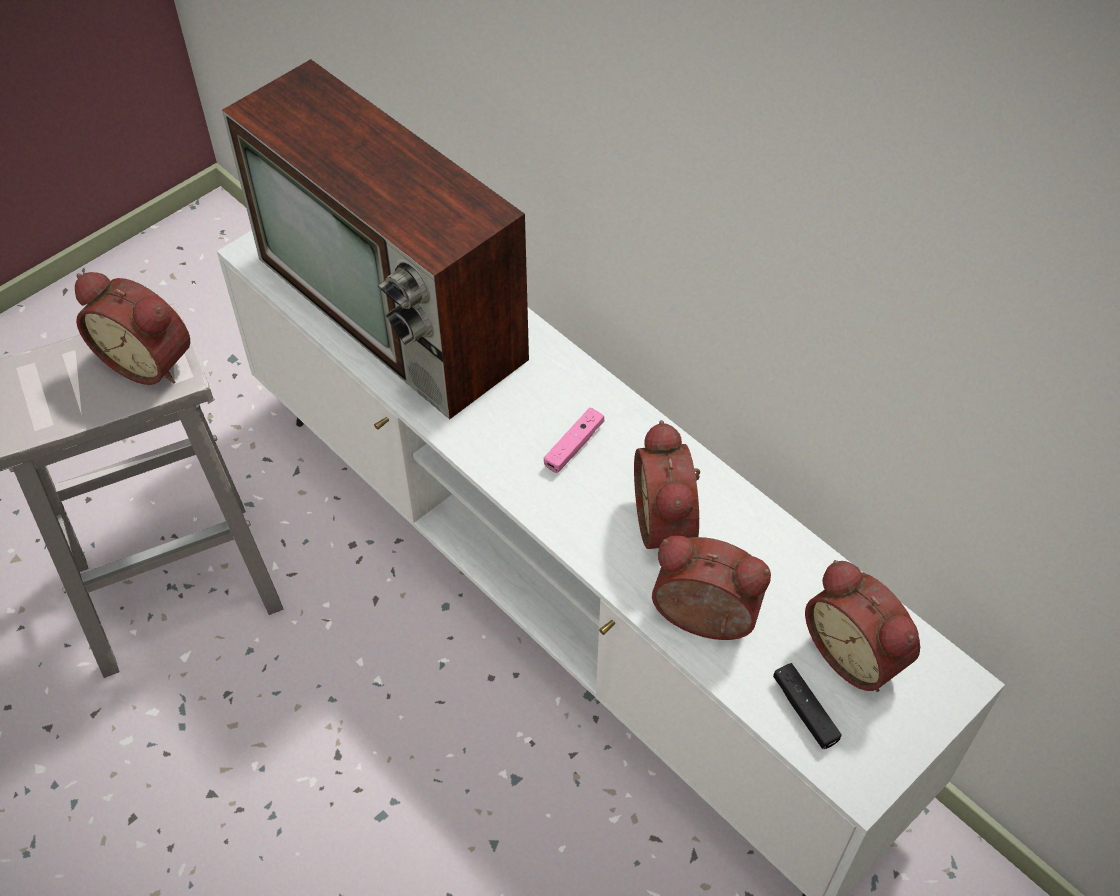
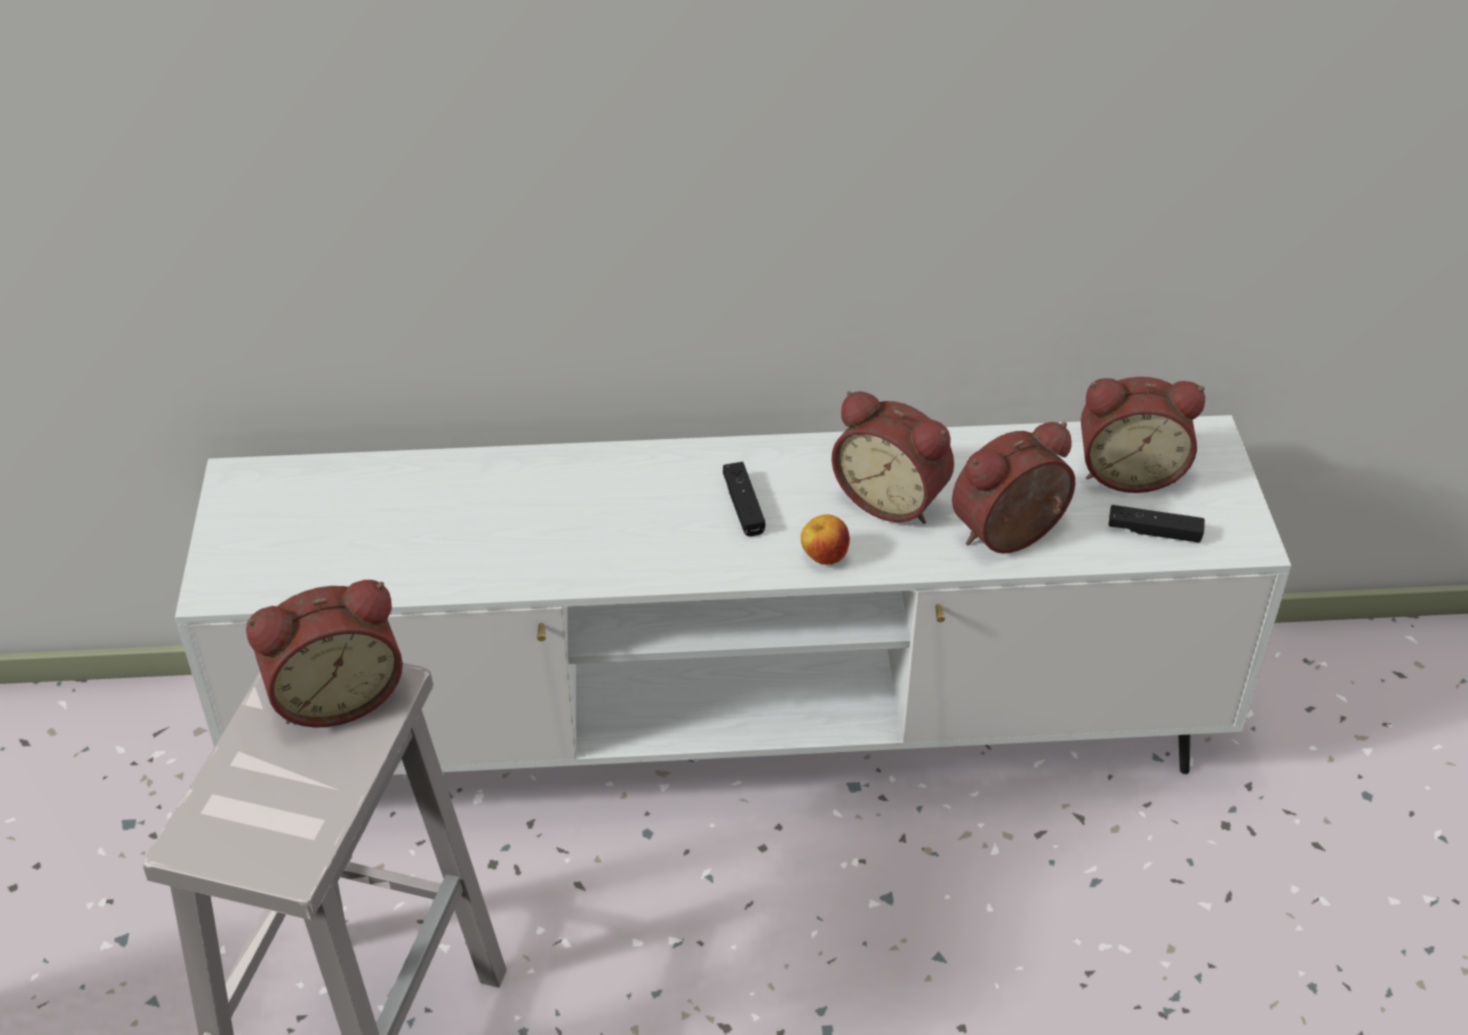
camera: 50 degrees left, 10 degrees down
(395, 310) = (436, 530): television -> none
(569, 522) = (824, 557): none -> apple
(574, 446) = (743, 506): pink game controller -> black game controller

